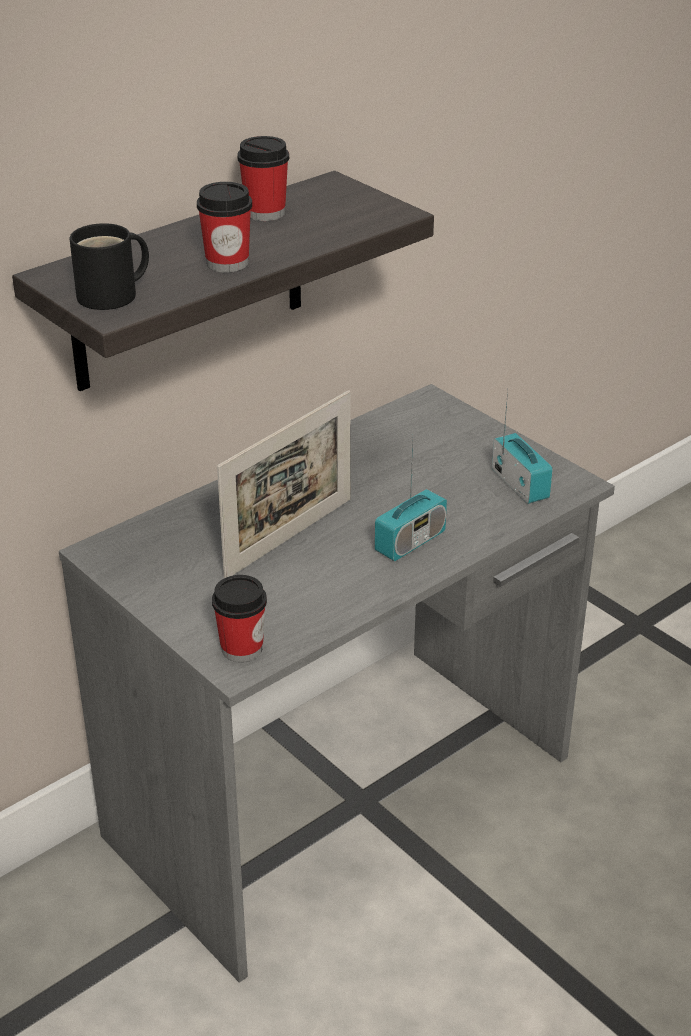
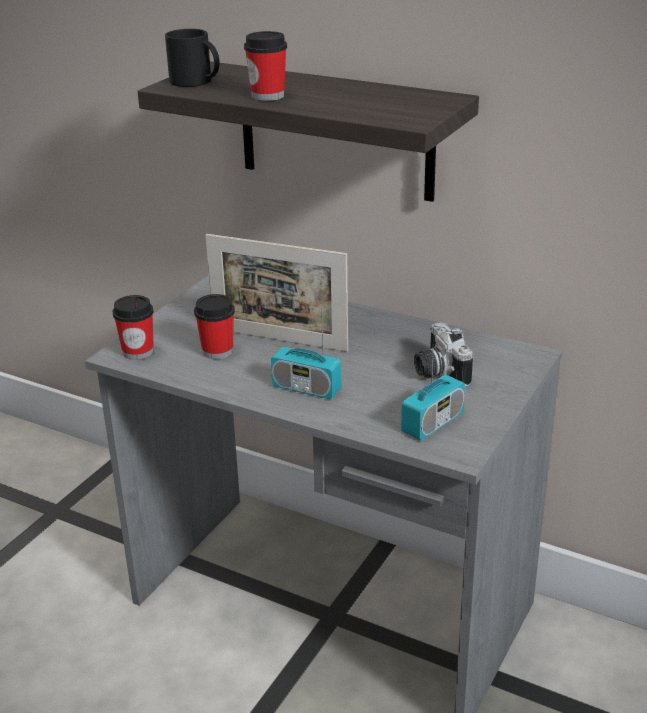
camera: 70 degrees right, 5 degrees down
(265, 213) = (366, 91): cup -> cup (217, 351)
(428, 458) = (437, 372): none -> camera

